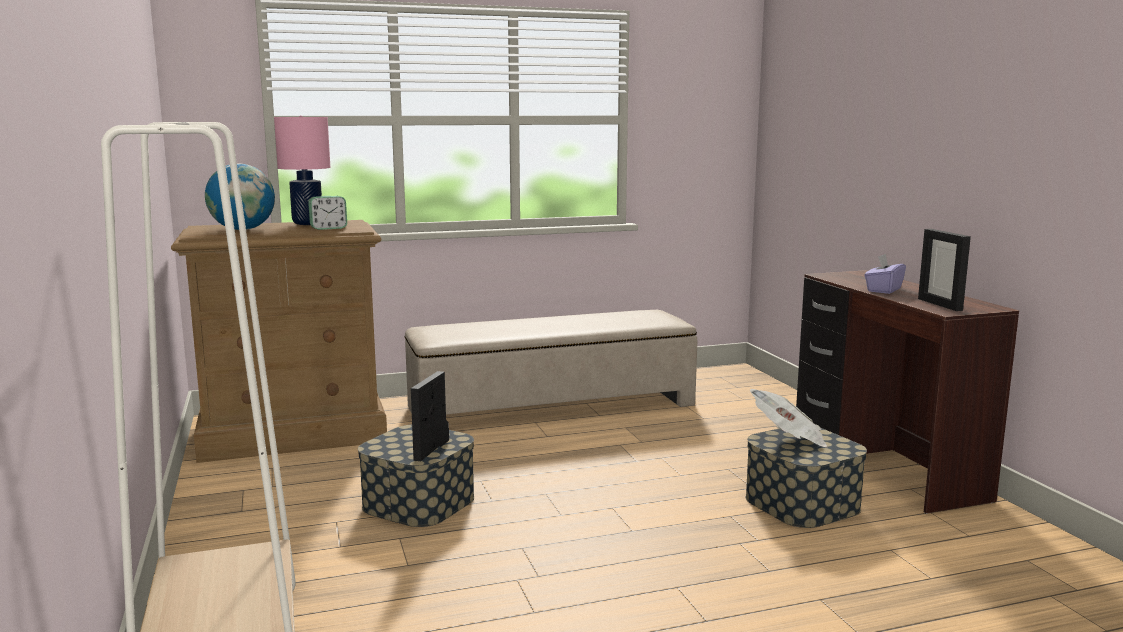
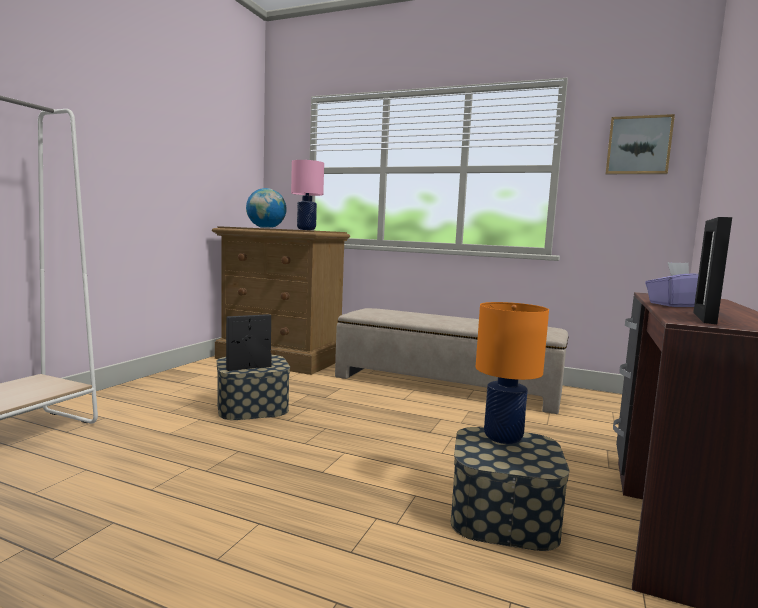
camera: 40 degrees right, 5 degrees down
(328, 228) = (304, 229): alarm clock -> none
(702, 95) = (638, 146): none -> picture
(788, 437) = (503, 439): newspaper -> orange table lamp

